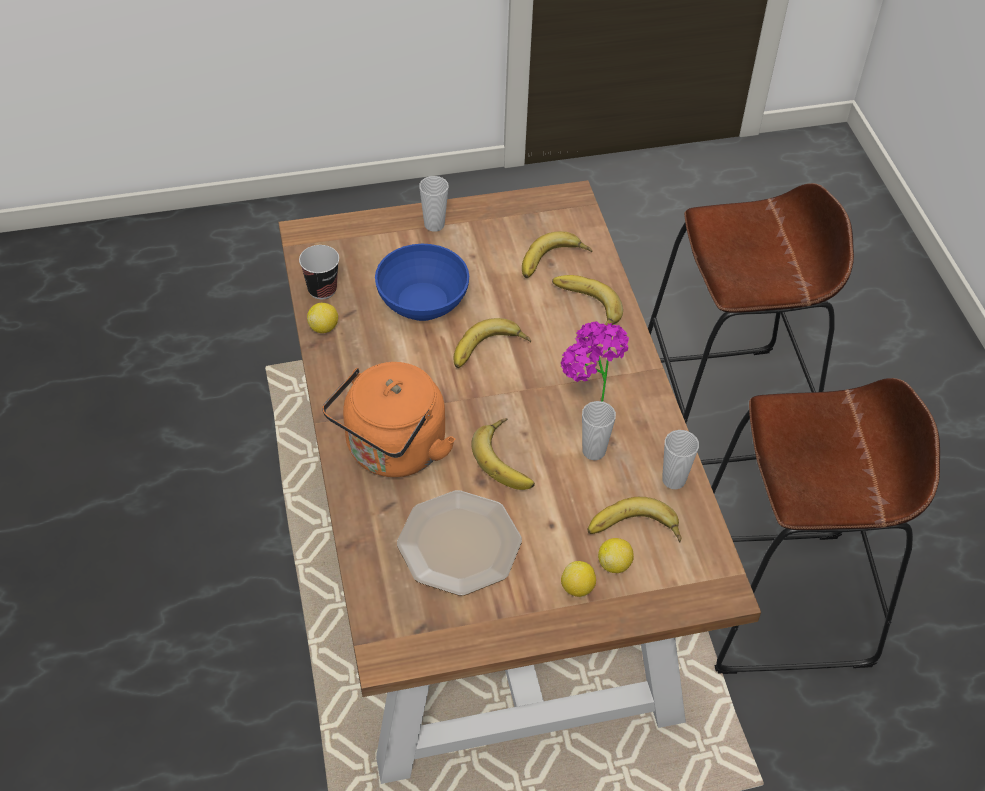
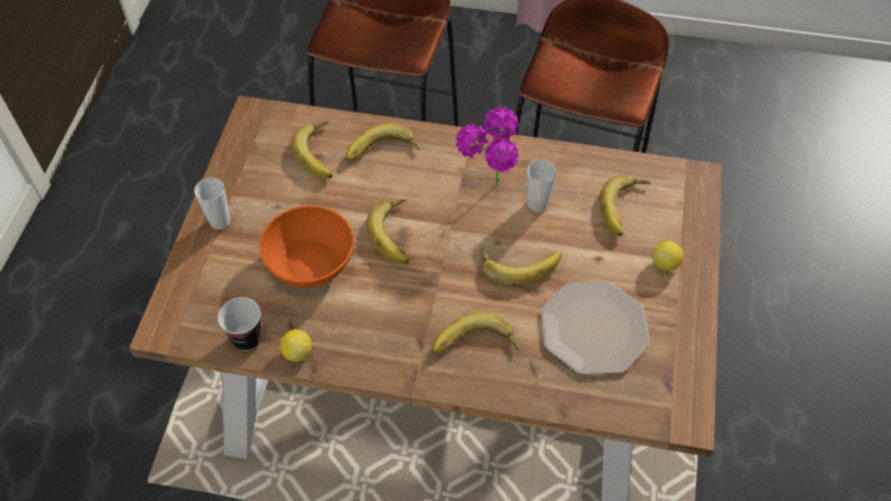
camera: 65 degrees left, 5 degrees up
(392, 452) = (474, 345): orange kettle -> banana
(422, 301) = (310, 263): blue bowl -> orange bowl
(614, 564) = (651, 232): lemon -> none
(673, 480) = (586, 165): cup -> none

